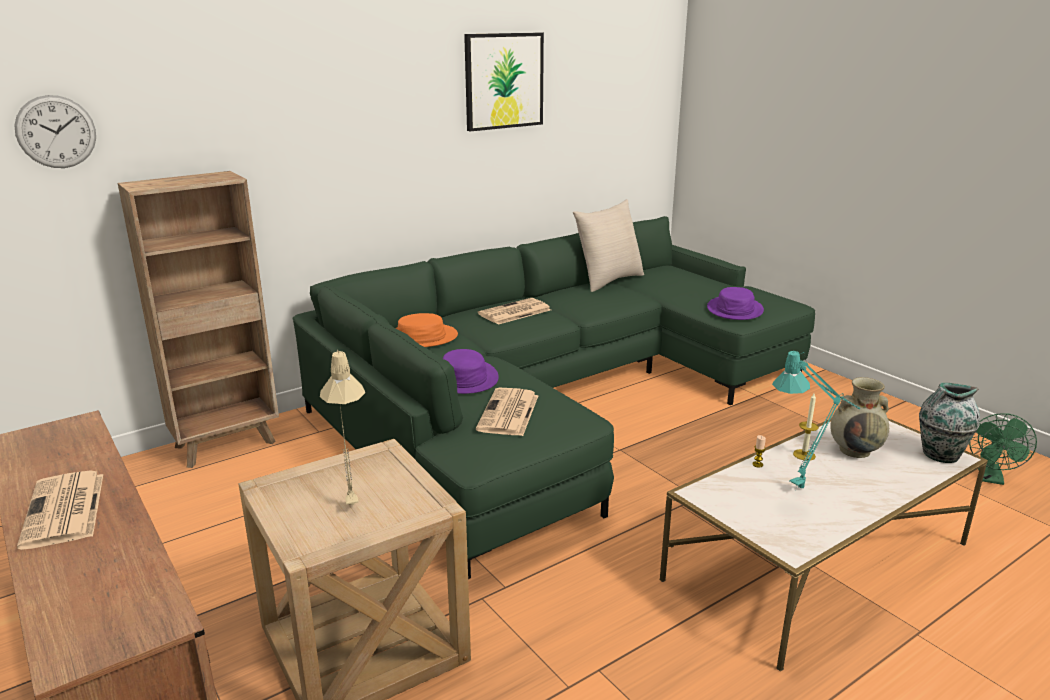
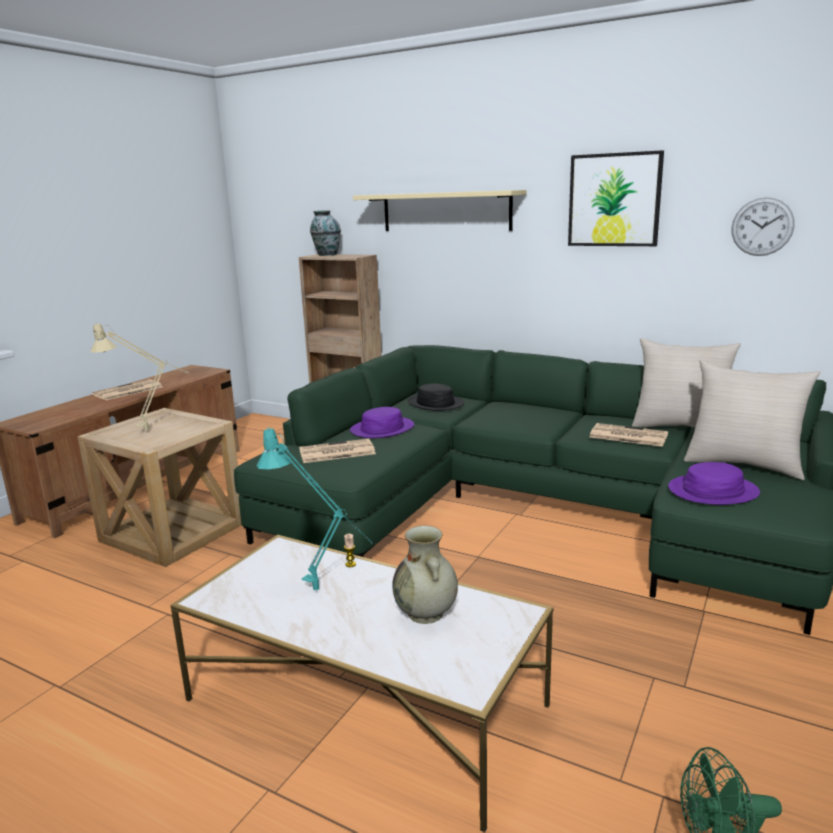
camera: 65 degrees right, 5 degrees down
(56, 132) = (301, 221): wall clock -> wall clock (762, 227)
(323, 101) = (445, 211): none -> beige shelf
(421, 338) = (435, 403): orange hat -> black hat
(514, 312) = (528, 414): newspaper -> newspaper (627, 436)
(696, 289) = (743, 464): none -> beige pillow
(804, 455) = (390, 585): candle -> none
(939, 455) = (463, 674): vase -> vase (327, 254)

